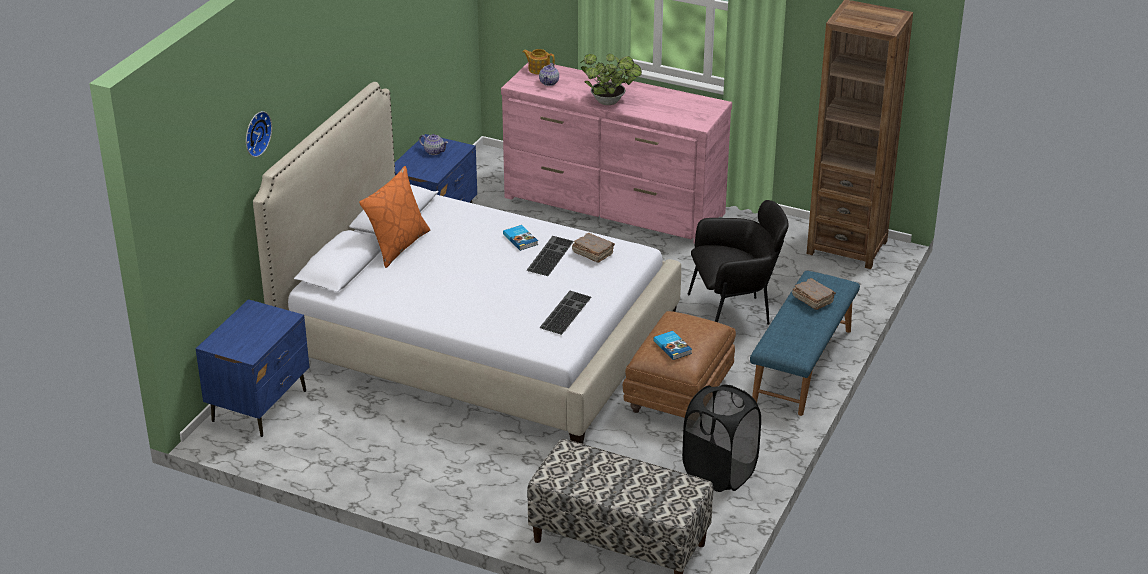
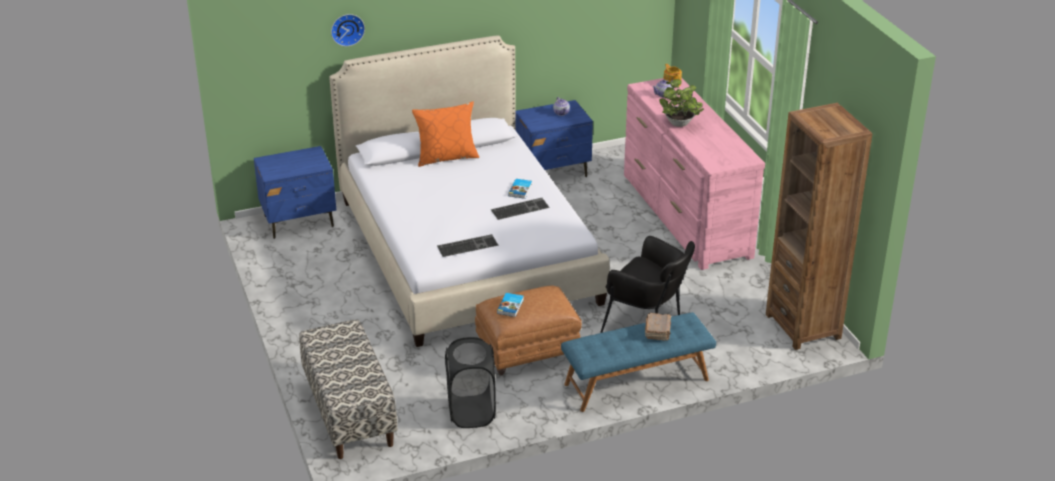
camera: 45 degrees right, 0 degrees up
(592, 253) = (547, 221): brown book -> none

